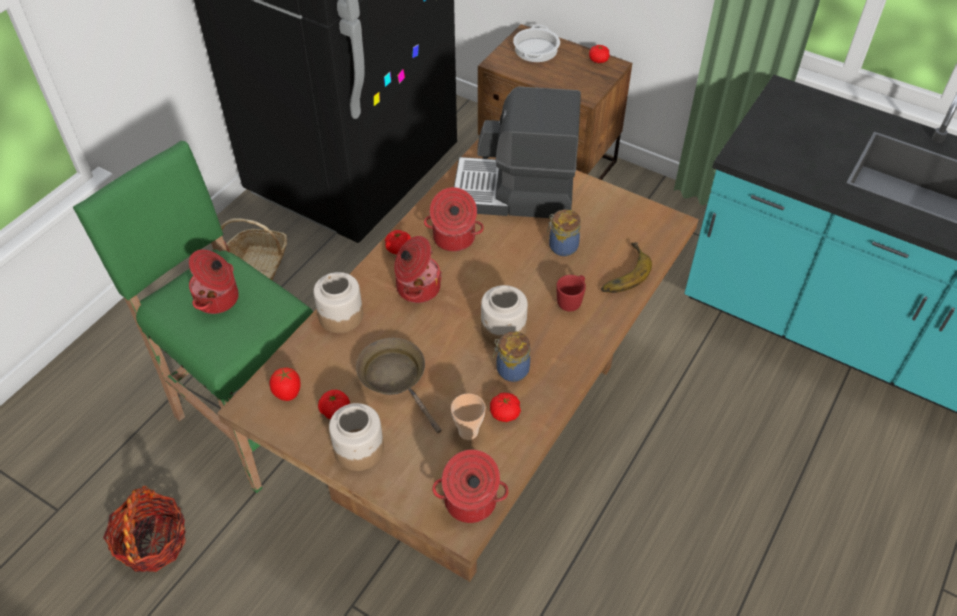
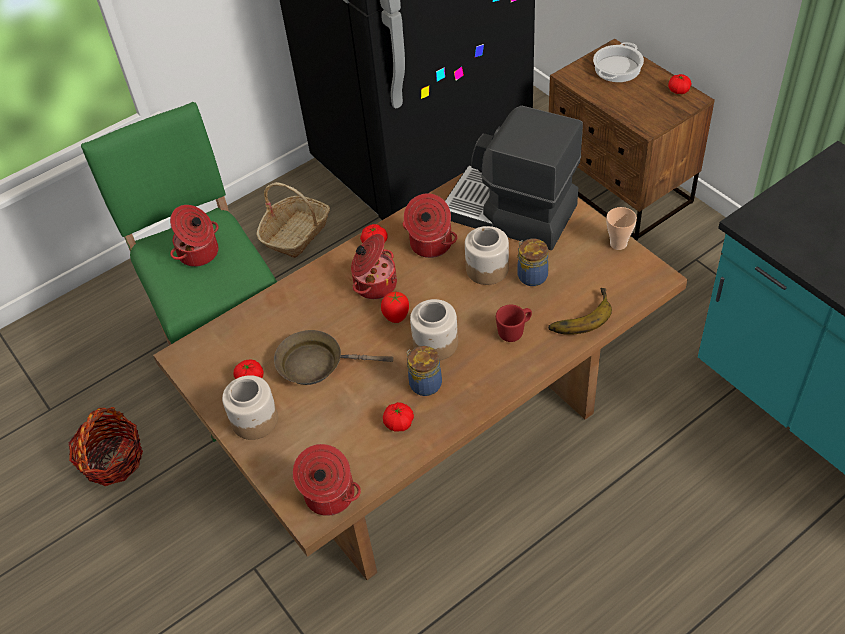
camera: 25 degrees right, 0 degrees up
(287, 393) = (218, 353): tomato -> tomato (396, 316)
(340, 316) = (294, 294): jar -> jar (487, 269)
(396, 378) = (316, 364): brown frying pan -> brown frying pan turned 75 degrees counterclockwise
(468, 432) = (357, 431): cup -> cup (618, 244)

